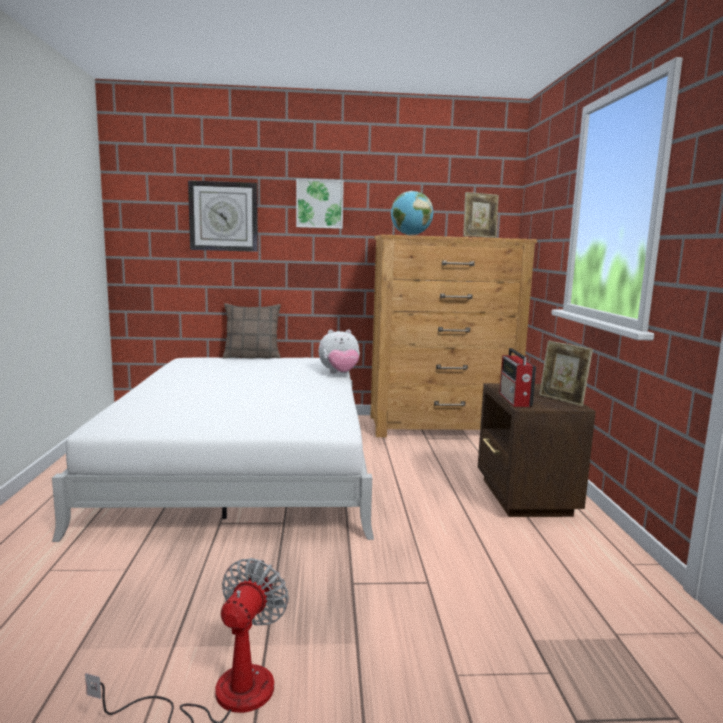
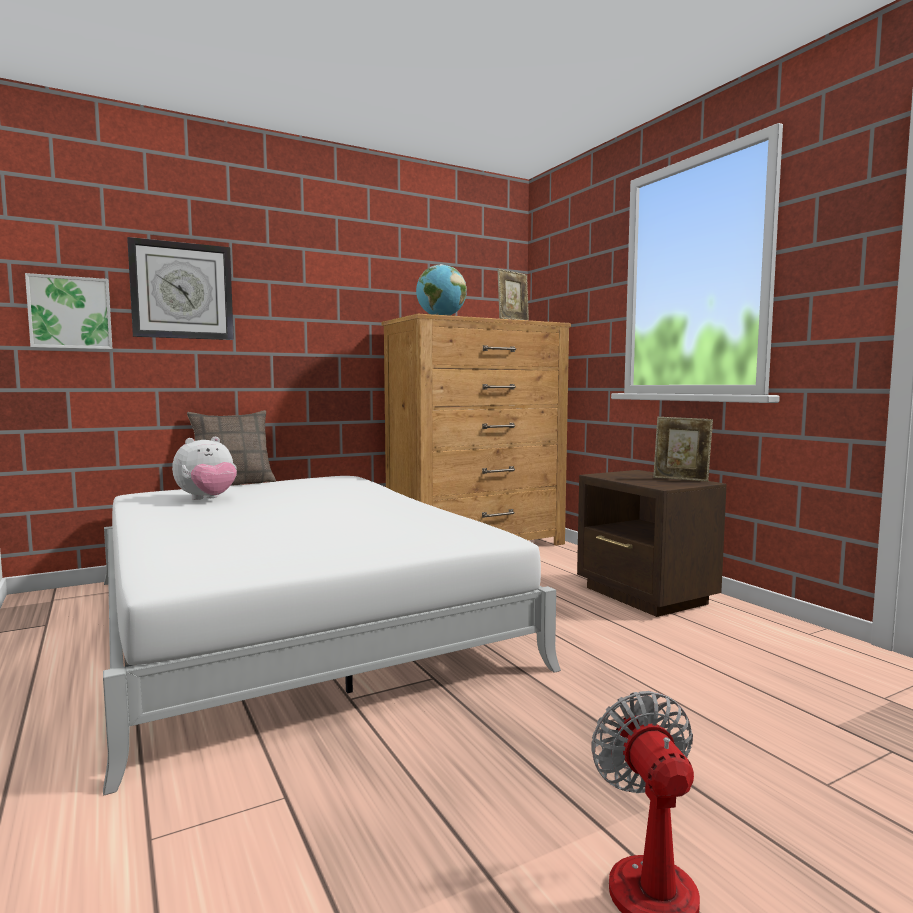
camera: 25 degrees left, 5 degrees down
(319, 204) = (312, 280): picture -> picture (70, 313)
(339, 374) = (383, 488): plush toy -> plush toy (207, 499)
(515, 400) = (643, 483): radio -> none

